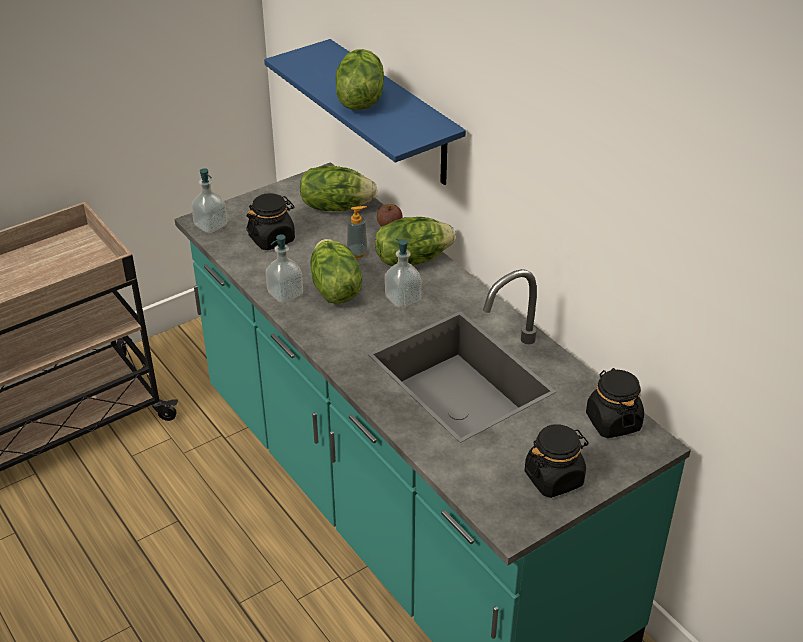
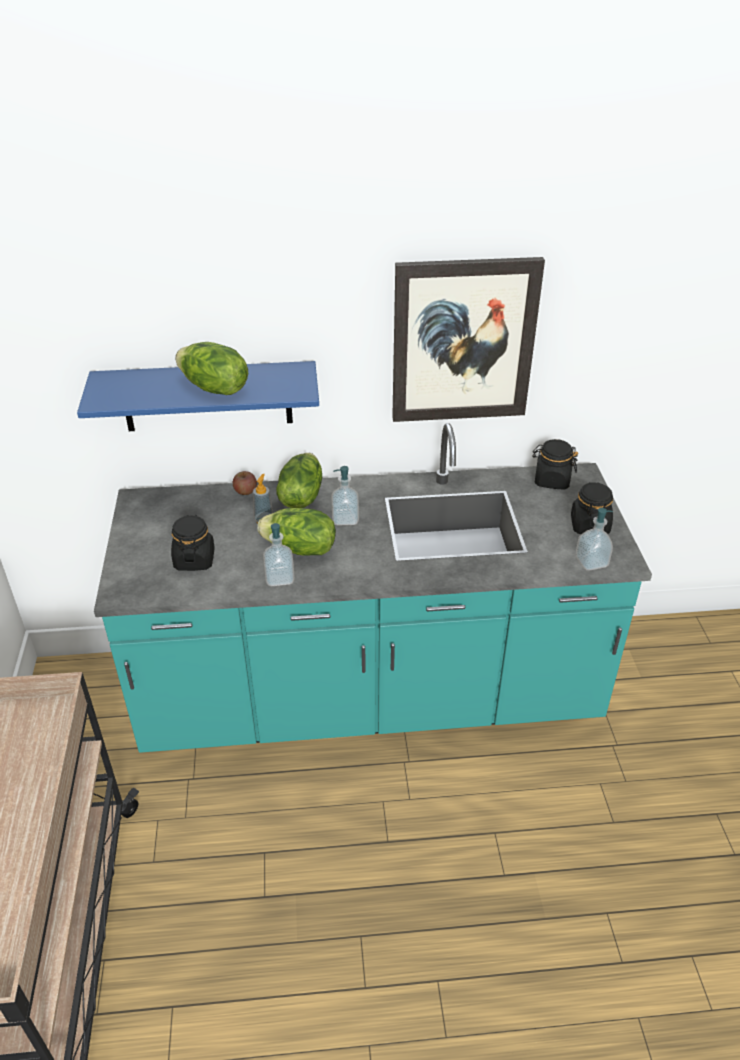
camera: 60 degrees left, 0 degrees up
(211, 225) = (132, 590): soap dispenser -> soap dispenser (591, 562)
(336, 206) = (188, 509): lettuce -> none
(582, 192) = (463, 341): none -> picture

